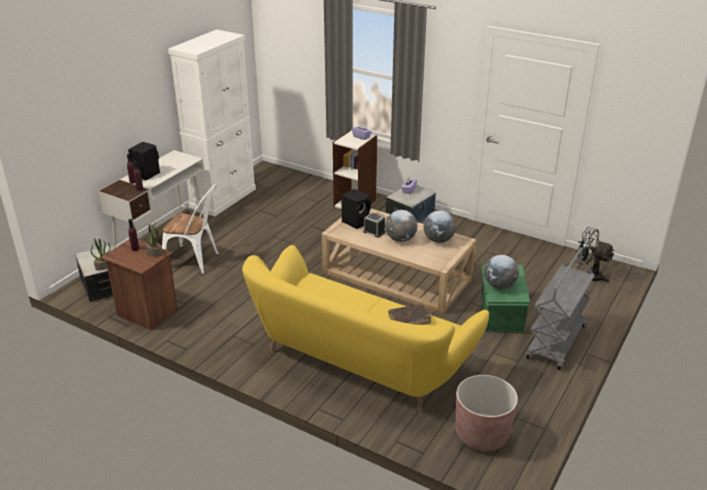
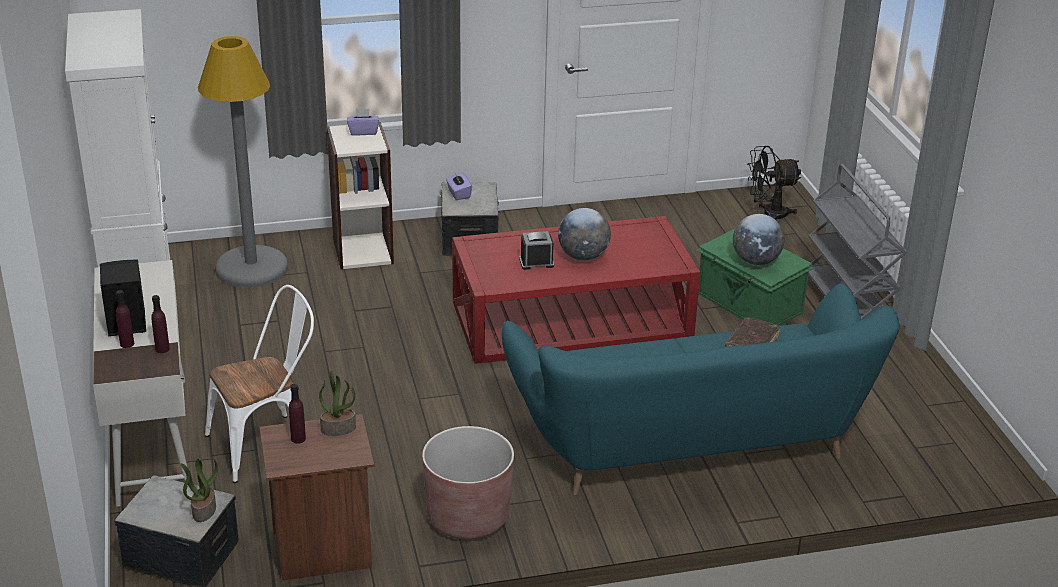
camera: 45 degrees left, 0 degrees up
(300, 190) = (251, 268): none -> grey floor lamp
(356, 221) = (493, 260): black speaker -> none
(358, 362) = (693, 444): yellow sofa -> turquoise sofa
(396, 276) = (572, 320): beige coffee table -> red coffee table
(438, 240) = (627, 236): globe -> none
(482, 434) = (924, 441): brown planter -> brown planter (468, 517)

